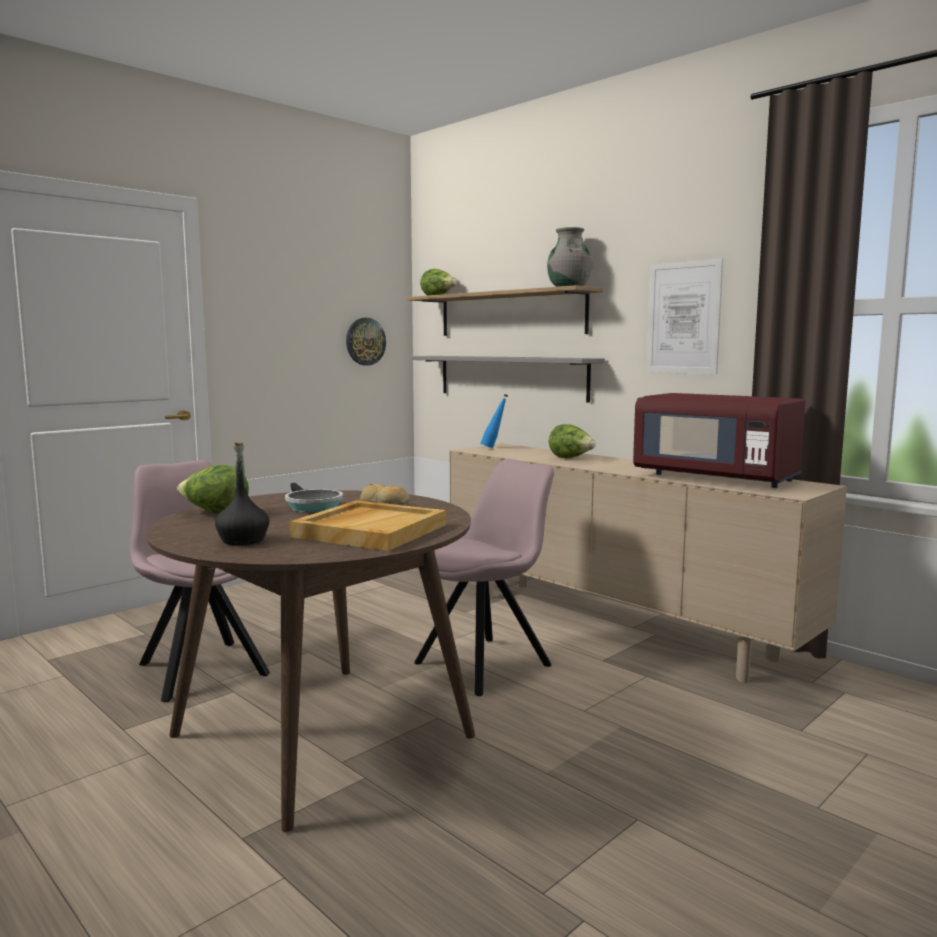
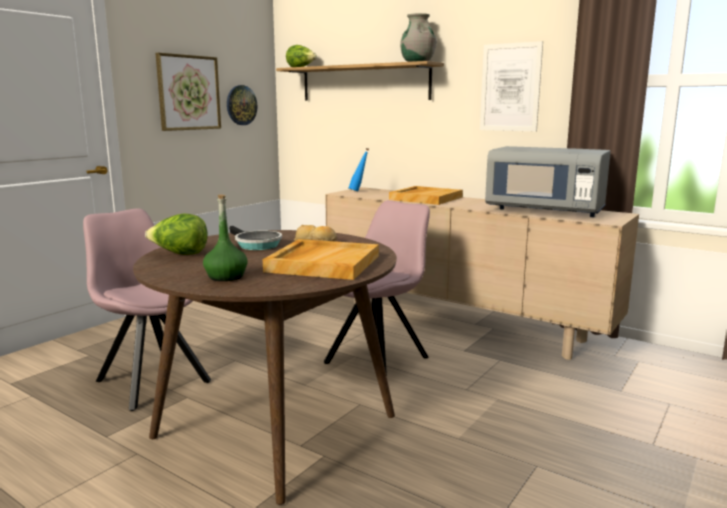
camera: 10 degrees left, 5 degrees up
(243, 540) = (226, 277): black bottle -> green bottle
(297, 326) = (188, 92): none -> picture
(510, 377) = (364, 134): grey shelf -> none
(571, 458) = (425, 198): lettuce -> beige tray
(716, 478) = (545, 210): red microwave -> grey microwave

